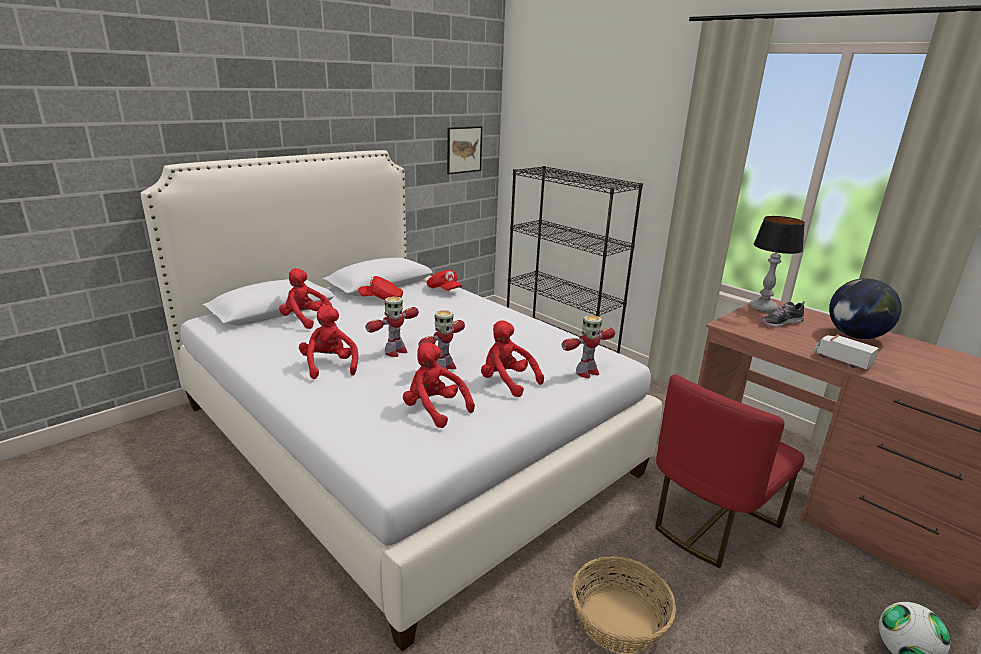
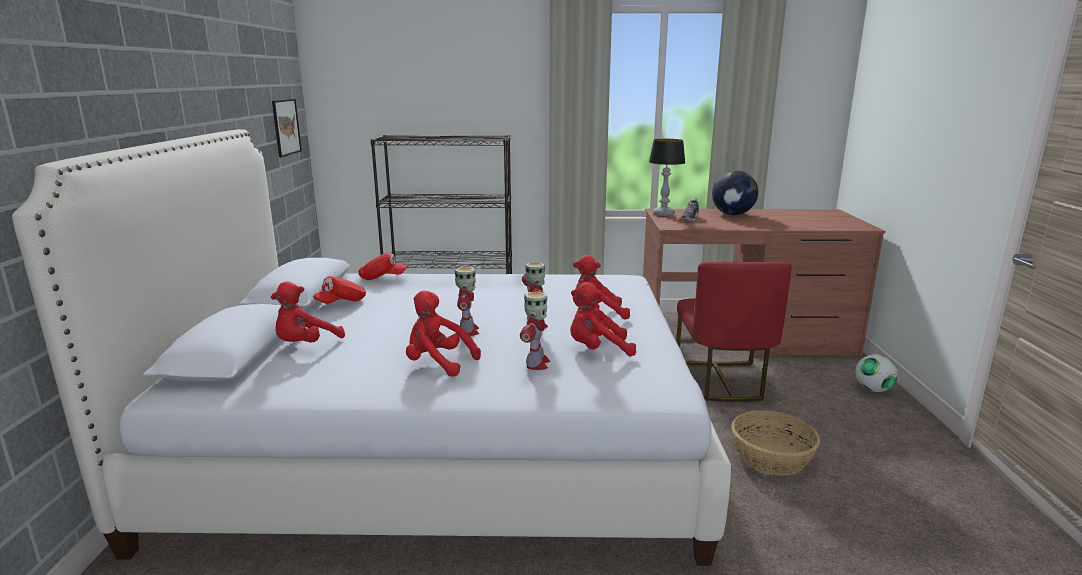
camera: 45 degrees left, 5 degrees down
(305, 320) = (306, 345): red plush toy -> red plush toy turned 45 degrees counterclockwise
(586, 372) = (626, 290): toy robot -> toy robot (536, 364)
(841, 360) = (756, 226): toy truck -> none

